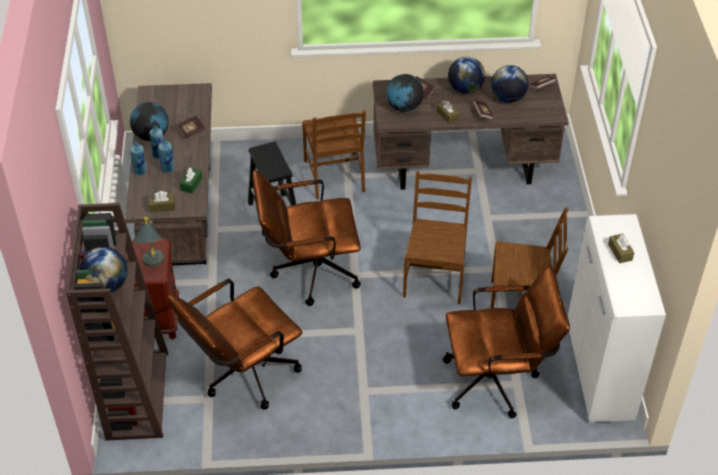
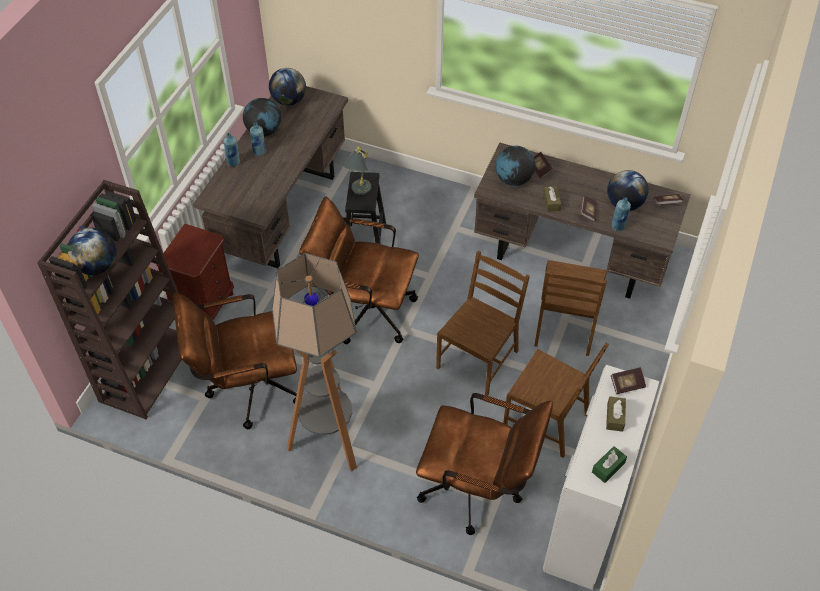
camera: 25 degrees right, 5 degrees up
(153, 264) = (194, 256): grey table lamp -> grey table lamp (358, 192)
(162, 206) = (231, 203): brown tissue box -> none
(168, 168) = (259, 168): blue bottle -> blue bottle (618, 226)
(191, 131) = (301, 138): book -> book (627, 384)
(191, 184) = (270, 190): green tissue box -> green tissue box (608, 467)
(335, 176) = (442, 224): brown chair -> brown chair (565, 326)
(345, 392) = (328, 442): none -> floor lamp
(465, 89) = (585, 180): globe -> globe (289, 100)

